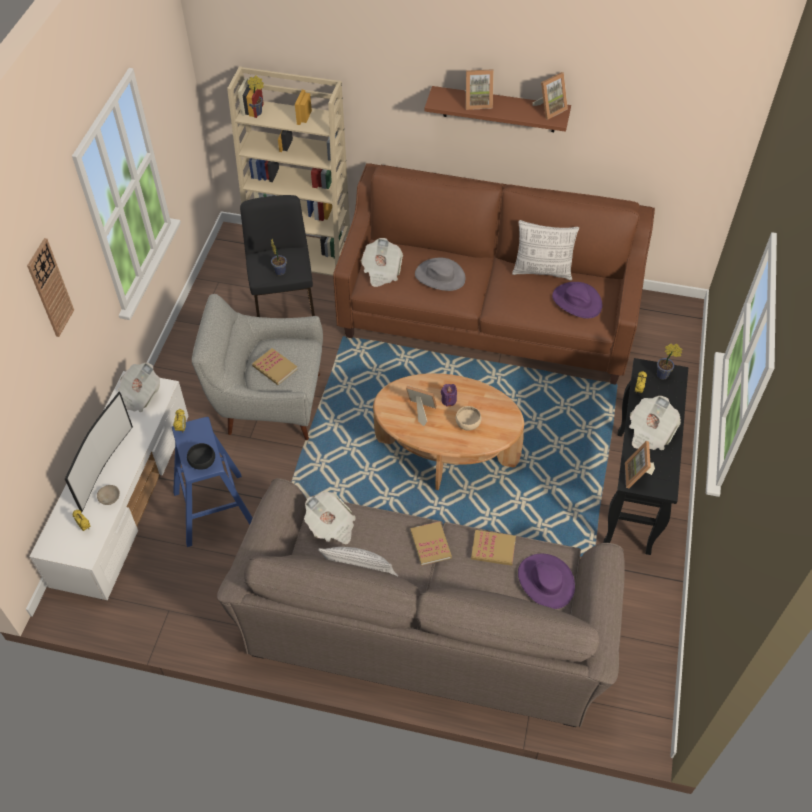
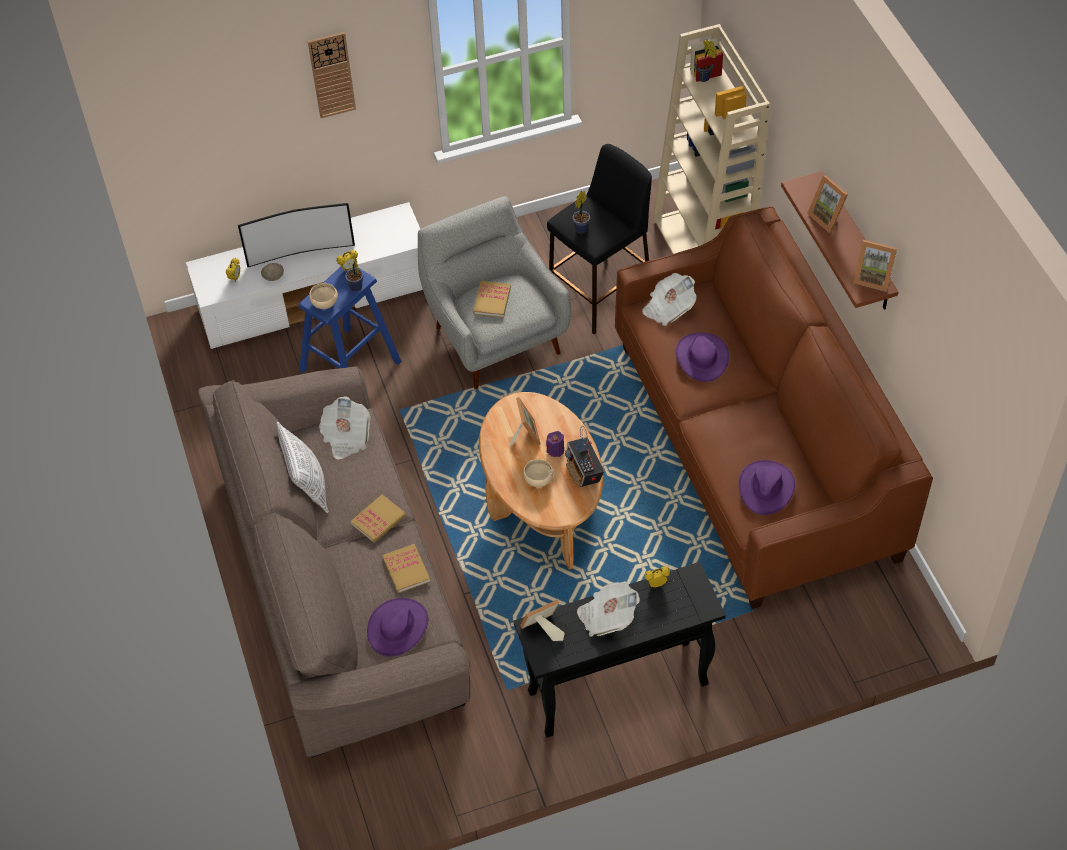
camera: 60 degrees right, 0 degrees up
(139, 396) = (390, 229): newspaper -> none
(202, 462) = (324, 302): black bowl -> beige bowl
(440, 276) = (702, 357): grey hat -> purple hat
(480, 394) = (584, 471): none -> radio
(542, 271) = (786, 438): pillow -> none
(664, 375) = (695, 598): potted plant -> potted plant (356, 288)

